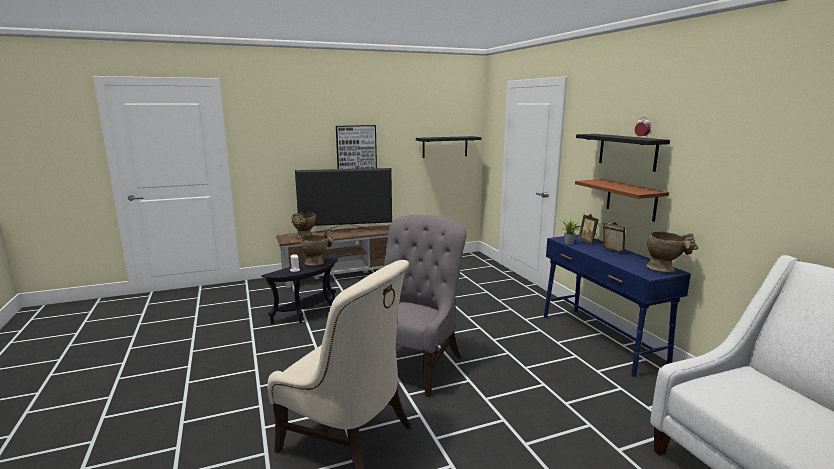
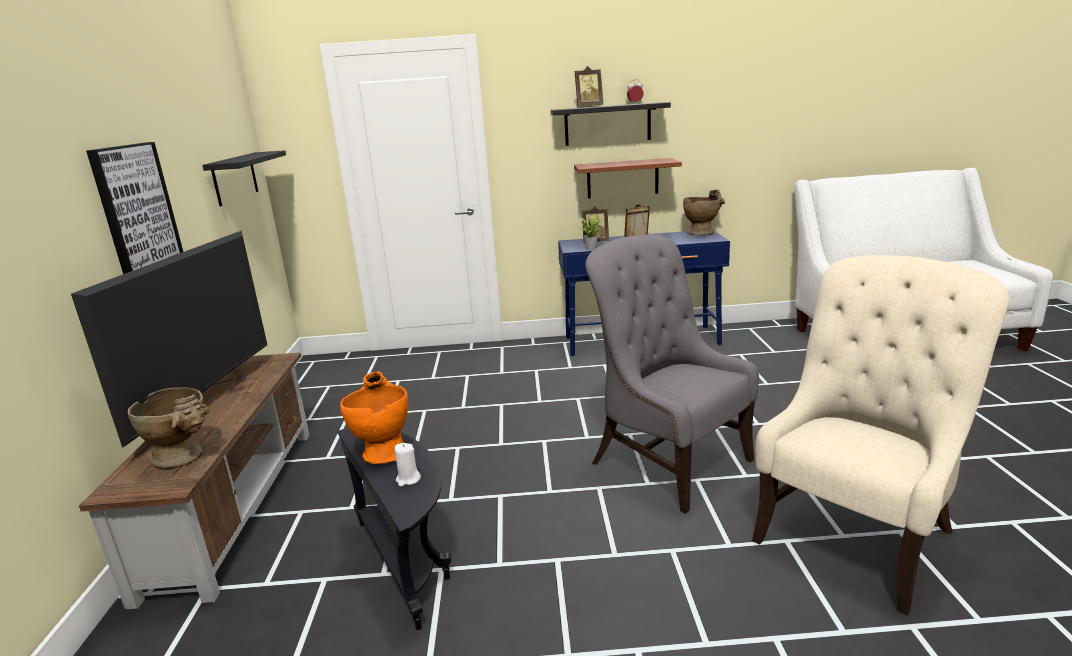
camera: 70 degrees left, 5 degrees up
(317, 263) = (383, 450): beige vase -> orange vase
(604, 135) = (588, 107): none -> picture frame

